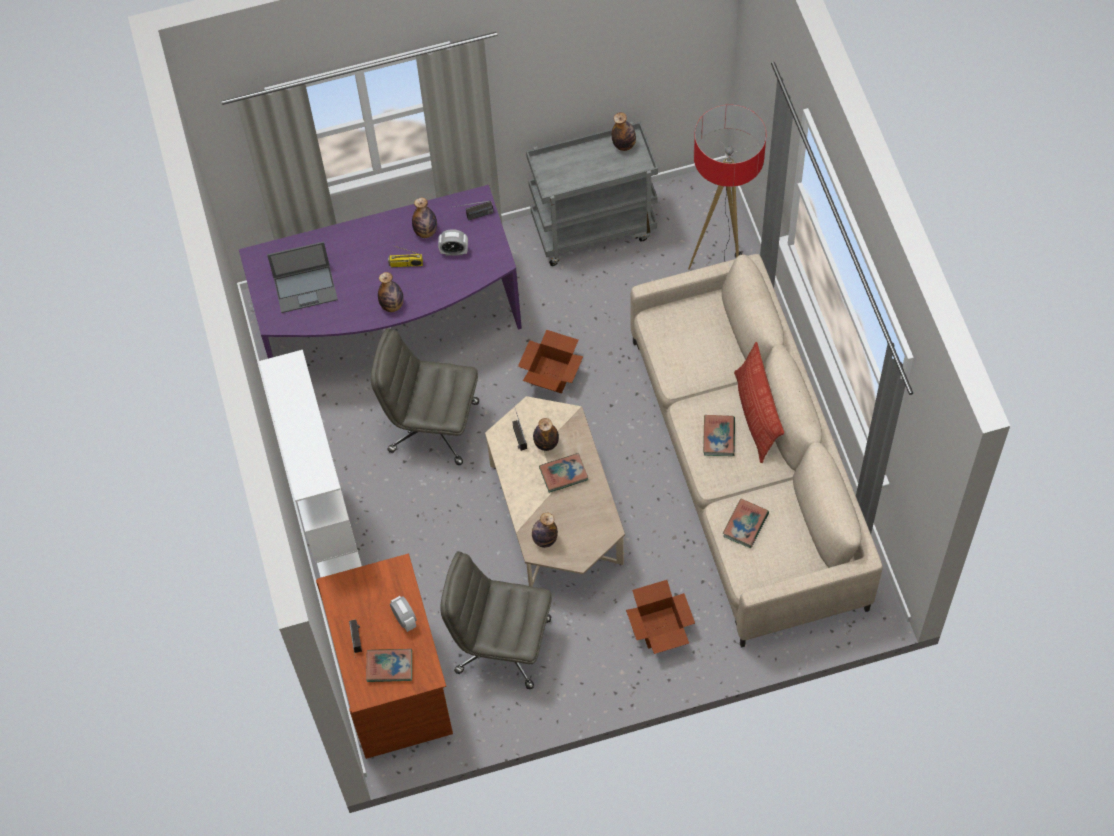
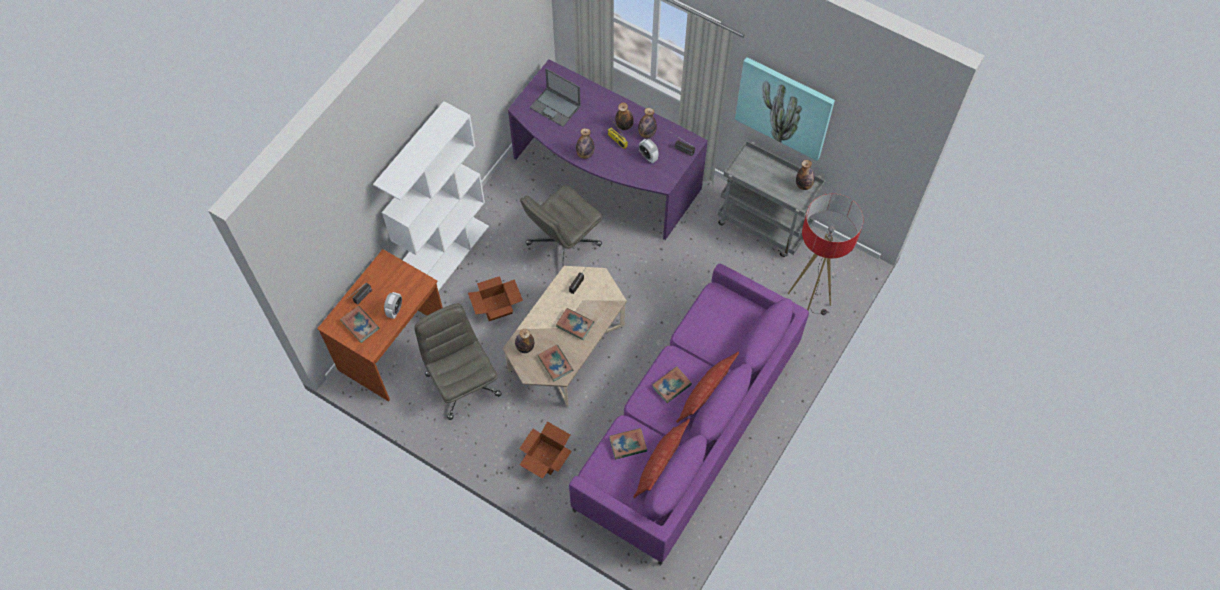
camera: 45 degrees right, 0 degrees up
(432, 426) = (563, 245): grey office chair -> grey office chair turned 105 degrees counterclockwise
(546, 443) = (586, 301): bottle -> bottle (624, 126)
(552, 373) = (652, 277): cardboard box -> cardboard box (497, 307)
(560, 79) = (784, 107): none -> picture
(590, 525) = (555, 364): none -> book
(746, 472) = (687, 426): beige sofa -> purple sofa
(793, 513) = (659, 465): none -> pillow

